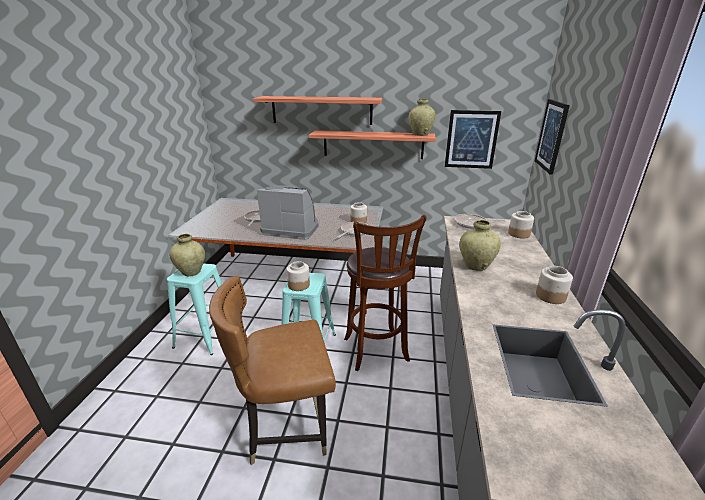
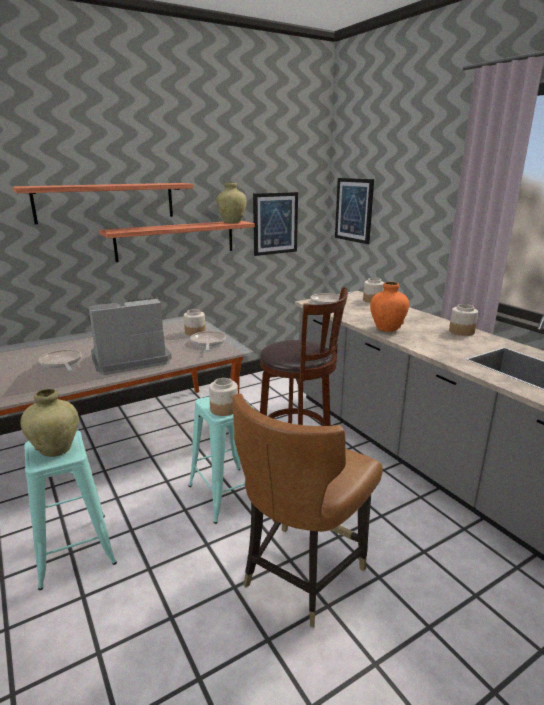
camera: 40 degrees left, 5 degrees down
(475, 266) = (387, 328): beige vase -> orange vase

